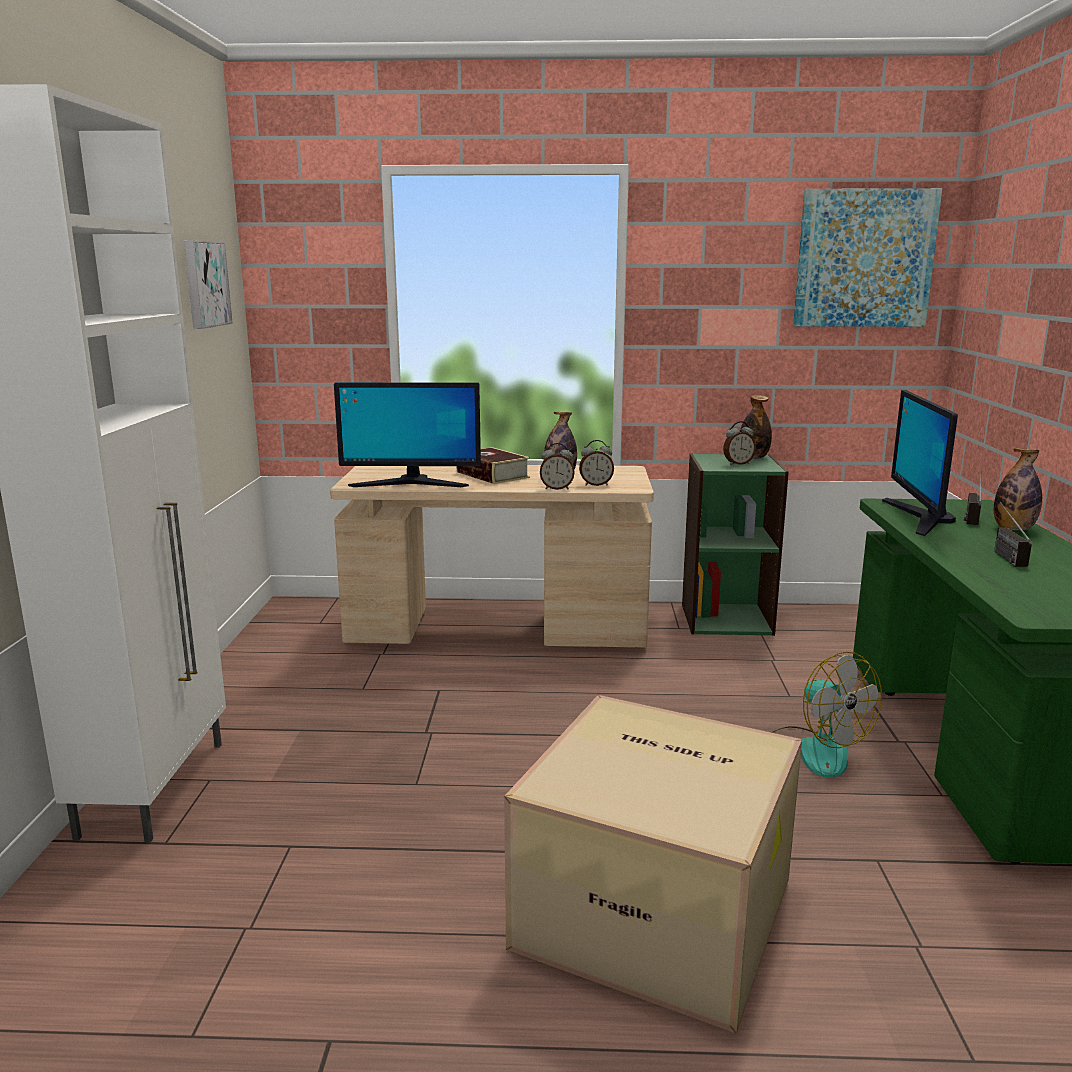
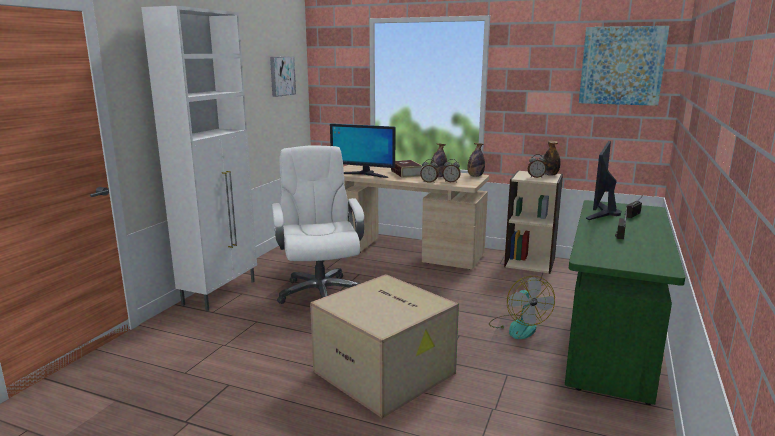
camera: 20 degrees right, 0 degrees up
(387, 746) = (320, 292): none -> white office chair
(726, 619) = (530, 262): green bookcase -> beige bookcase
(1013, 529) = (649, 222): bottle -> bottle (475, 176)

